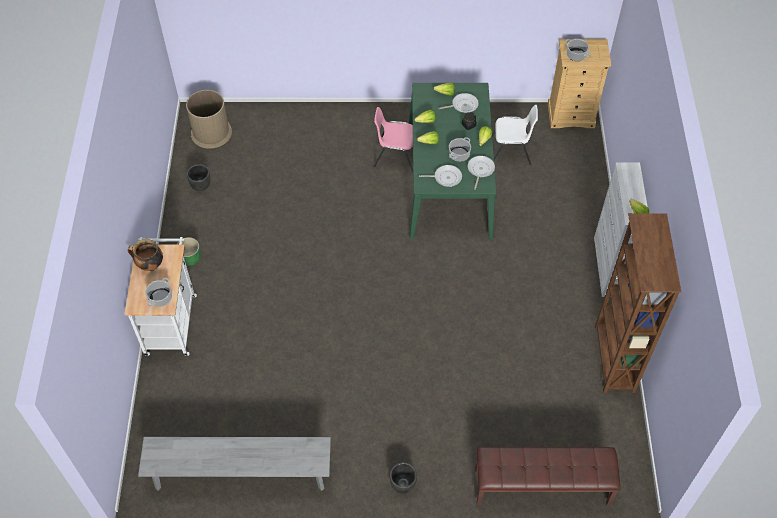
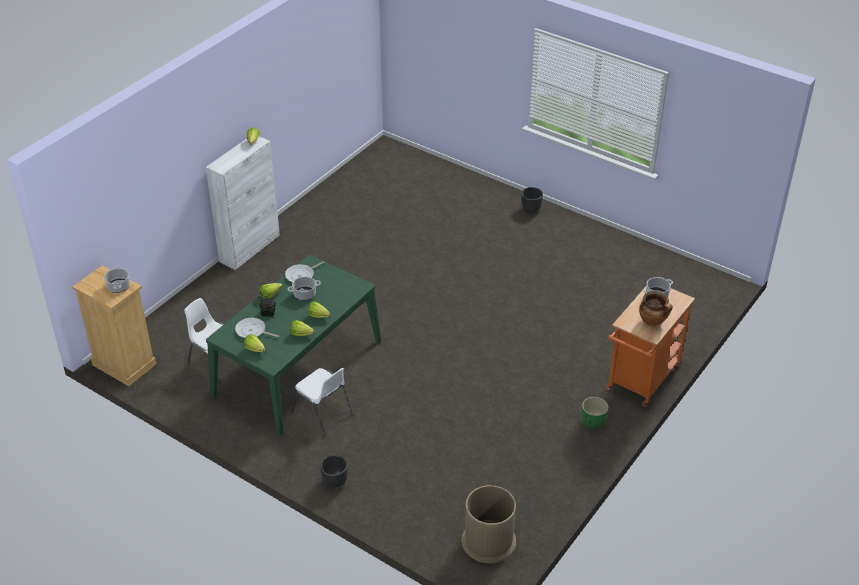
camera: 145 degrees left, 15 degrees down
(171, 320) = (641, 380): white cart -> orange cart
(200, 186) = (539, 486): black planter -> black planter (335, 481)
(241, 474) = (643, 261): grey bench -> none
(395, 156) = (323, 414): pink chair -> white chair
(446, 177) = (336, 283): frying pan -> none
(541, 487) = (441, 171): brown bench -> none
(613, 359) = (318, 202): brown bookcase -> none

